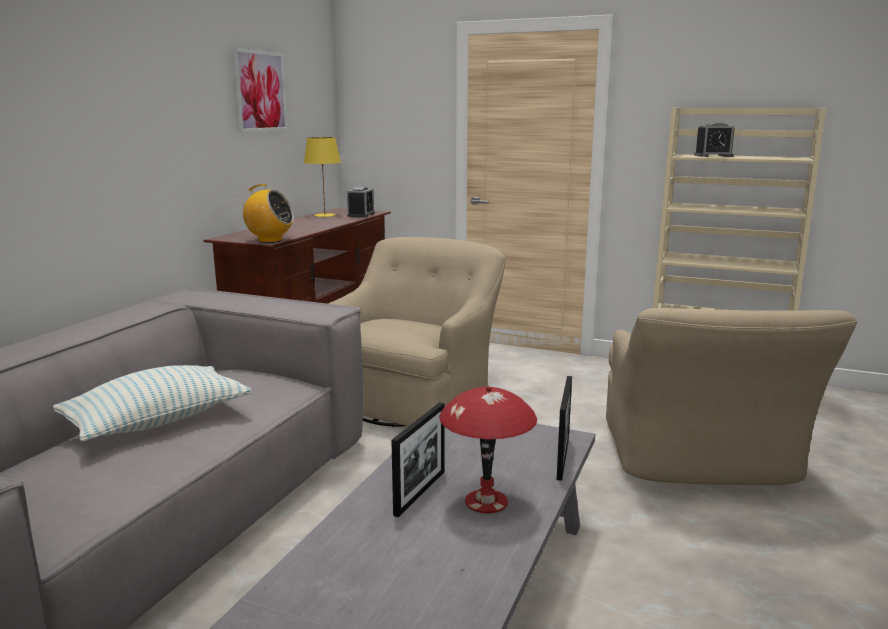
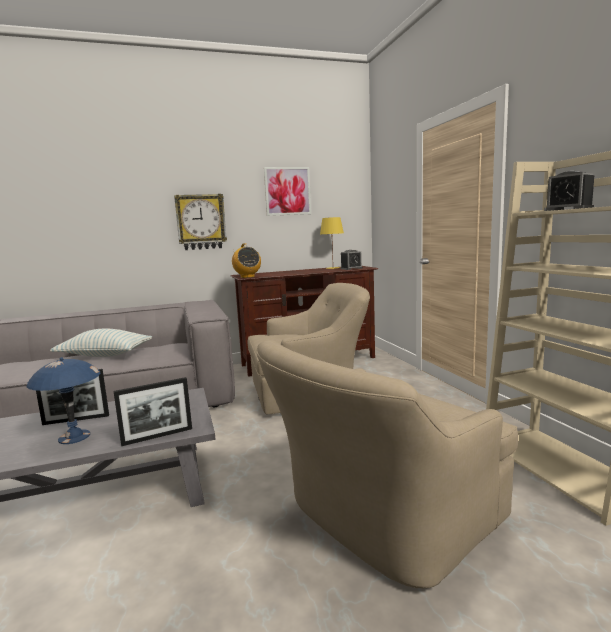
camera: 50 degrees right, 5 degrees down
(156, 144) = (201, 222): none -> wall clock
(486, 502) = (73, 437): red table lamp -> blue table lamp

